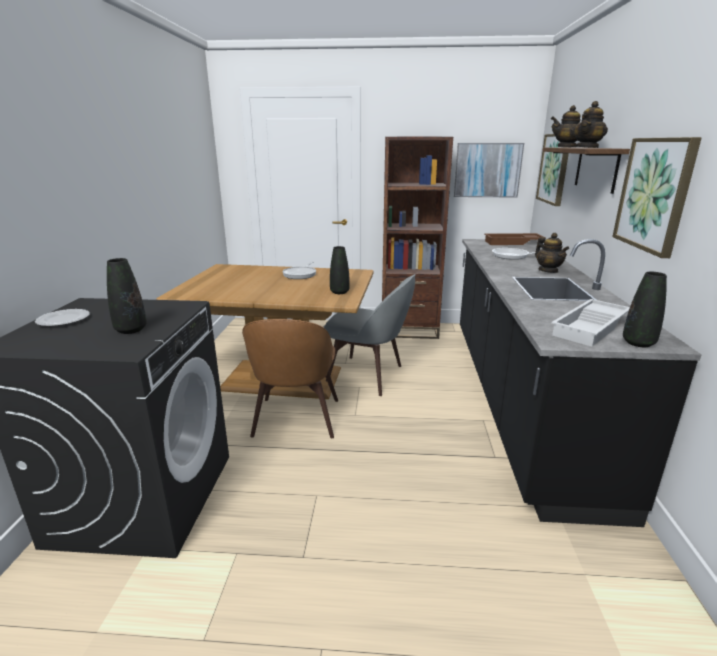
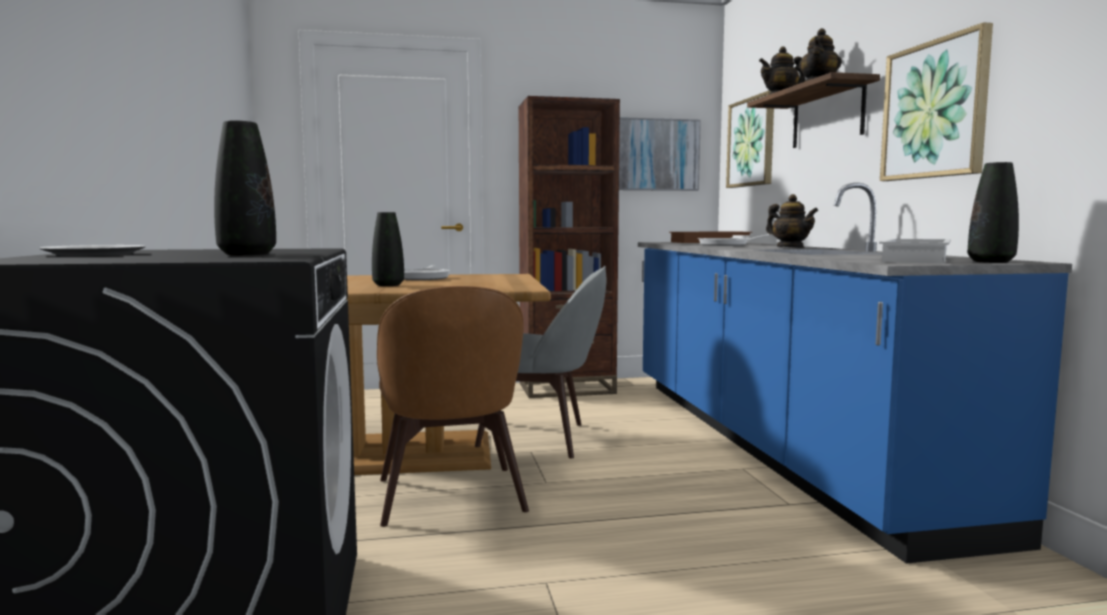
camera: 15 degrees left, 15 degrees down
(339, 292) = (506, 284): black vase -> black vase (388, 285)
(518, 399) = (773, 443): black counter -> blue counter

